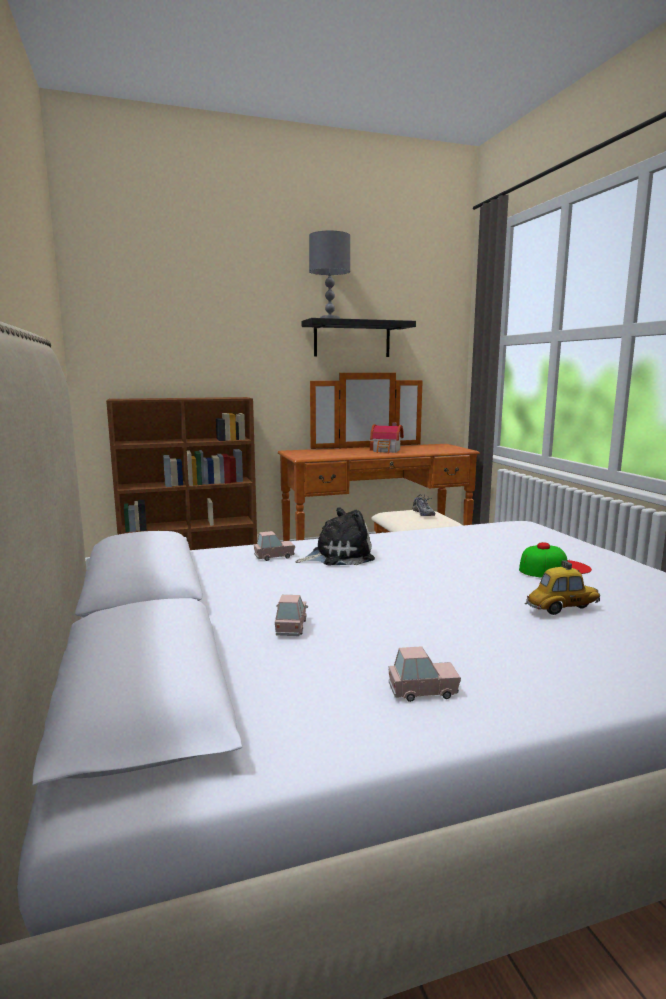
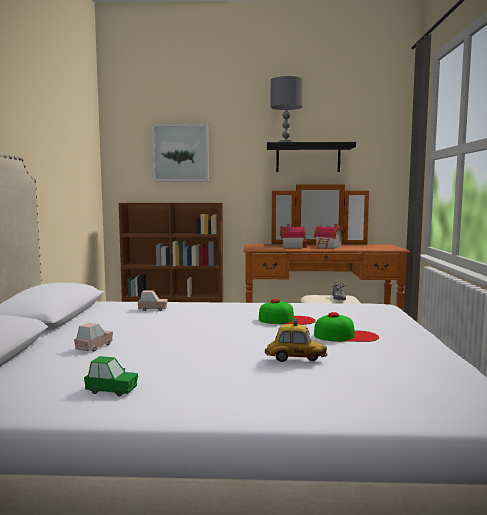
camera: 20 degrees right, 5 degrees down
(186, 328) = (180, 153): none -> picture
(338, 556) = (195, 313): plush toy -> none
(344, 453) = (291, 247): none -> toy house
(423, 691) = (111, 390): pink toy car -> green toy car
(459, 554) = (286, 320): none -> cap

